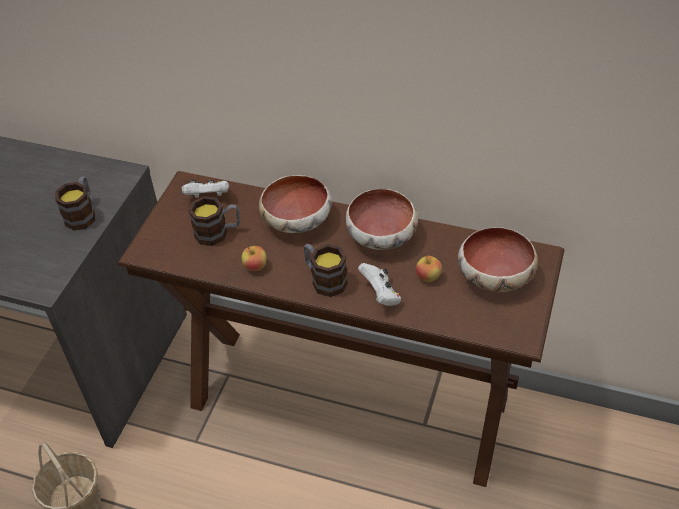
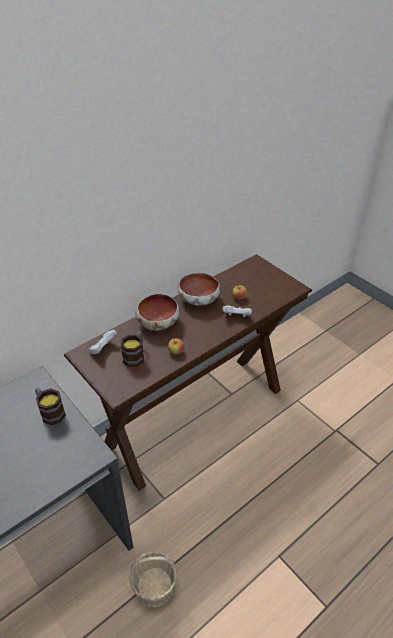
camera: 60 degrees left, 5 degrees down
(324, 279) = (209, 330): mug -> none
(493, 277) = (256, 279): bowl -> none

